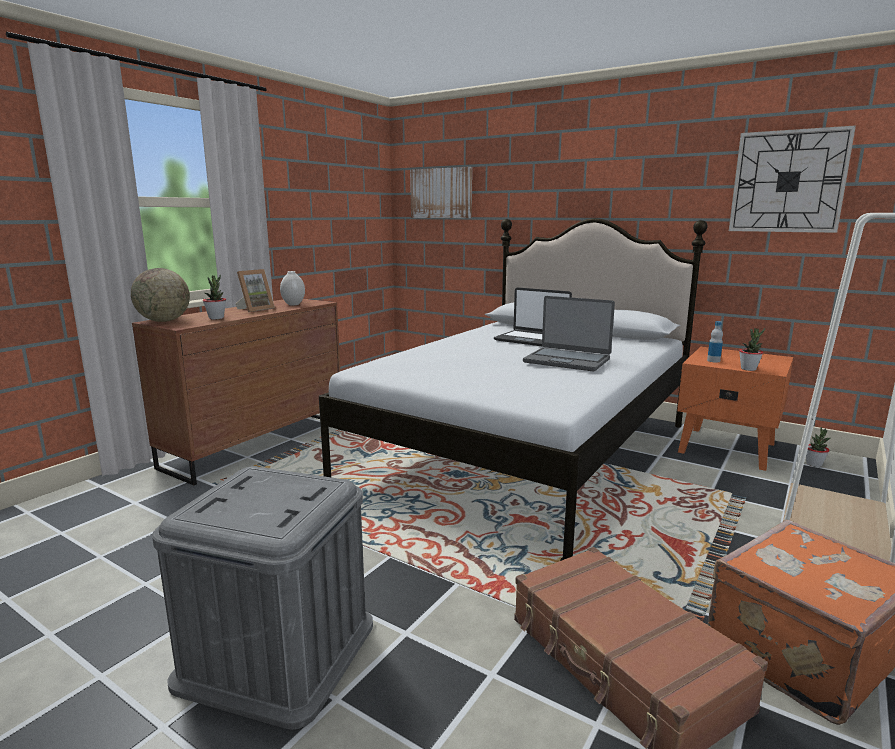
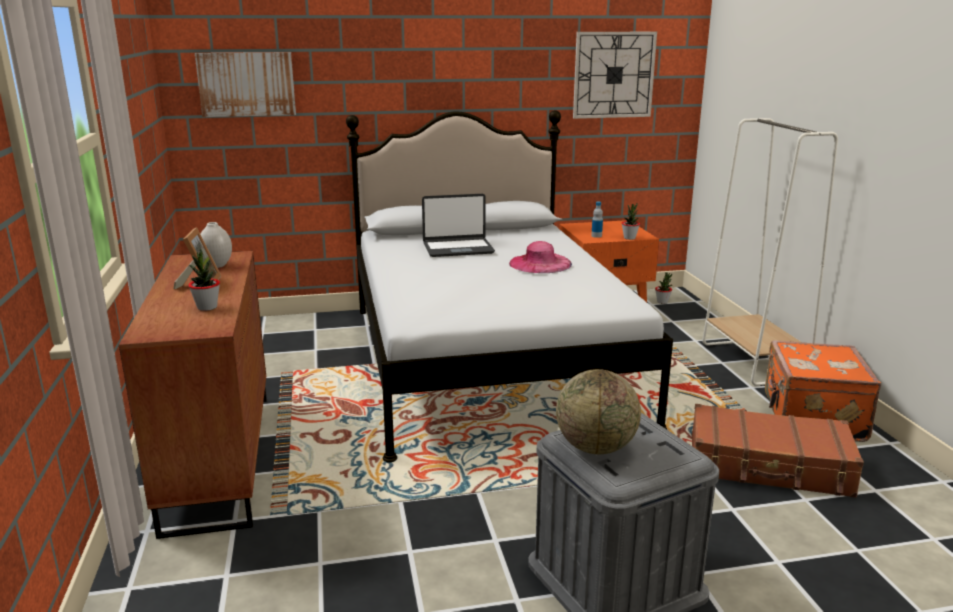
camera: 45 degrees left, 5 degrees up
(164, 321) = (157, 329): globe -> globe (595, 447)
(567, 360) = (540, 263): laptop -> pink hat

